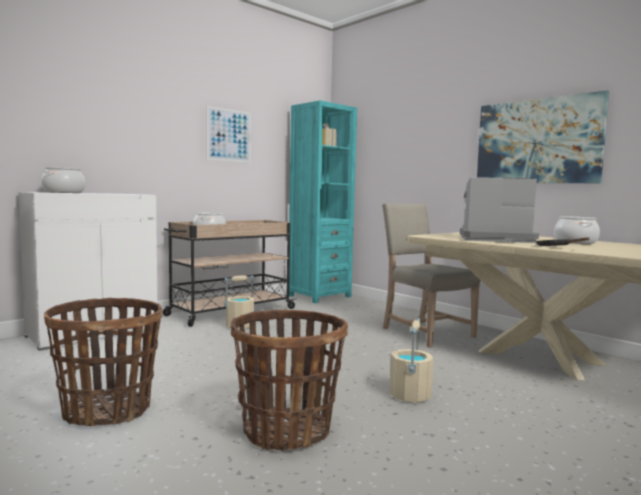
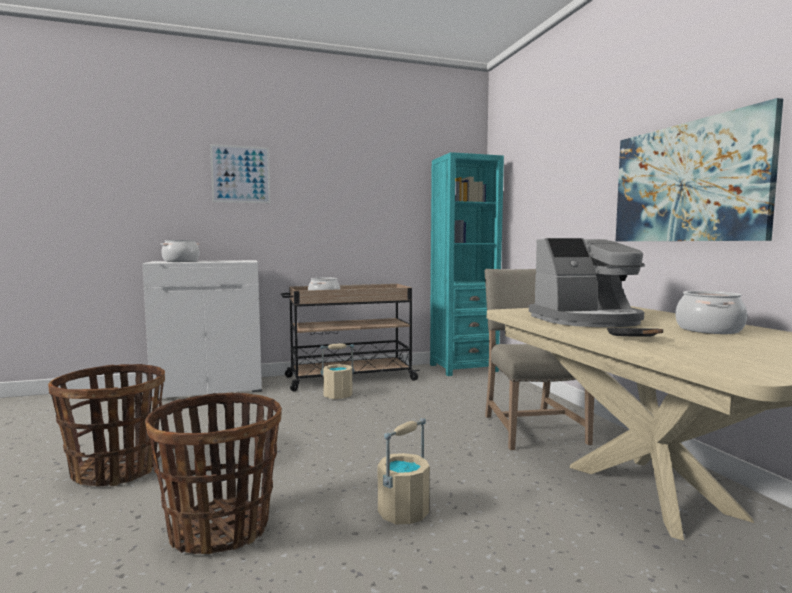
camera: 25 degrees right, 0 degrees up
(229, 135) = (358, 197): picture -> picture (240, 174)
(494, 239) = (587, 320): coffee machine -> coffee machine turned 135 degrees clockwise

